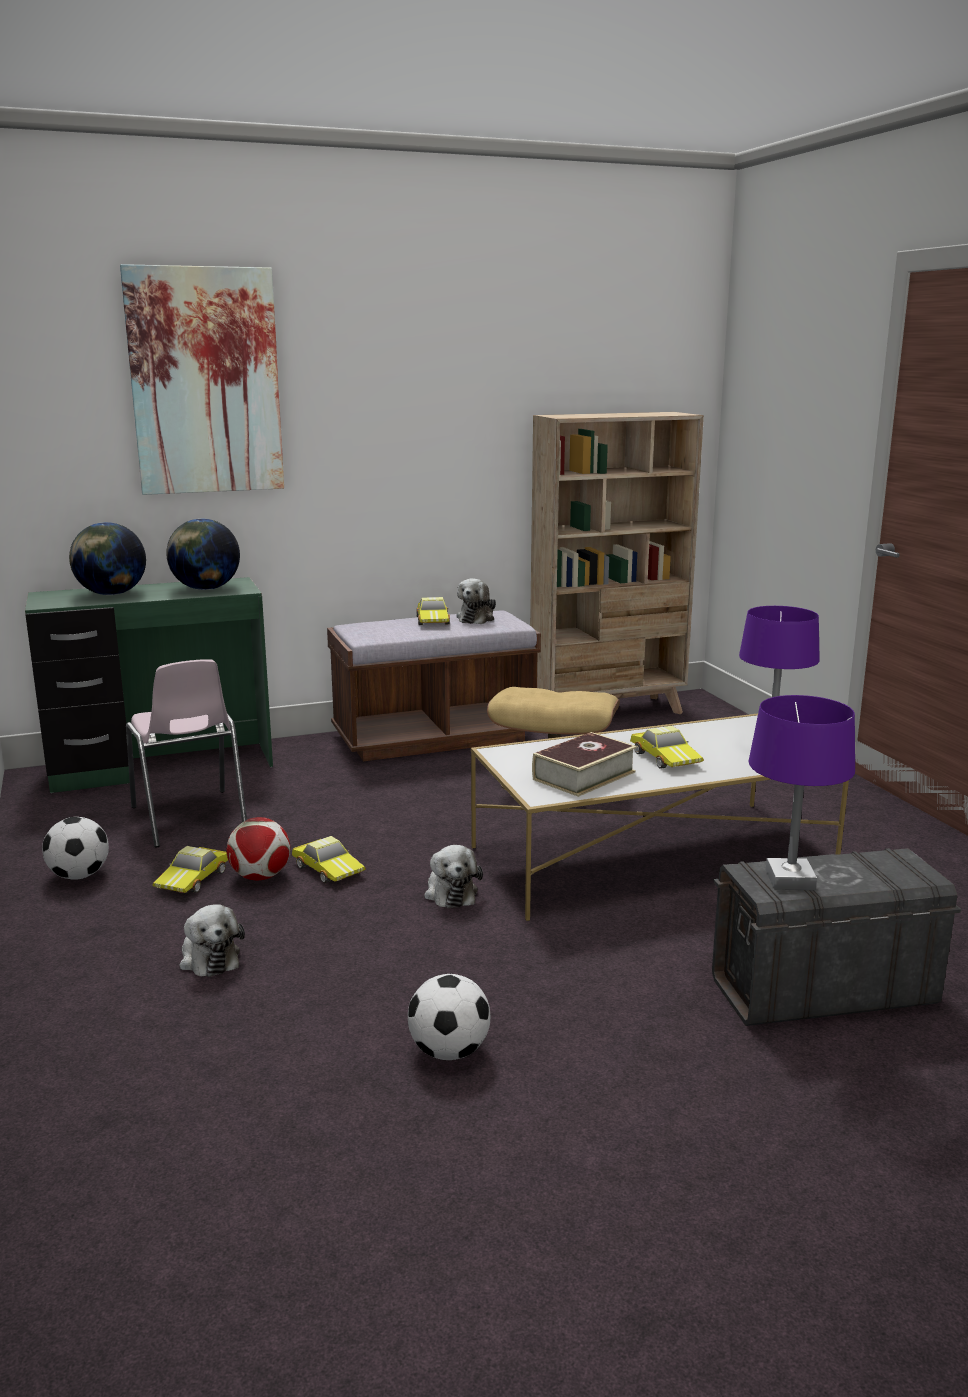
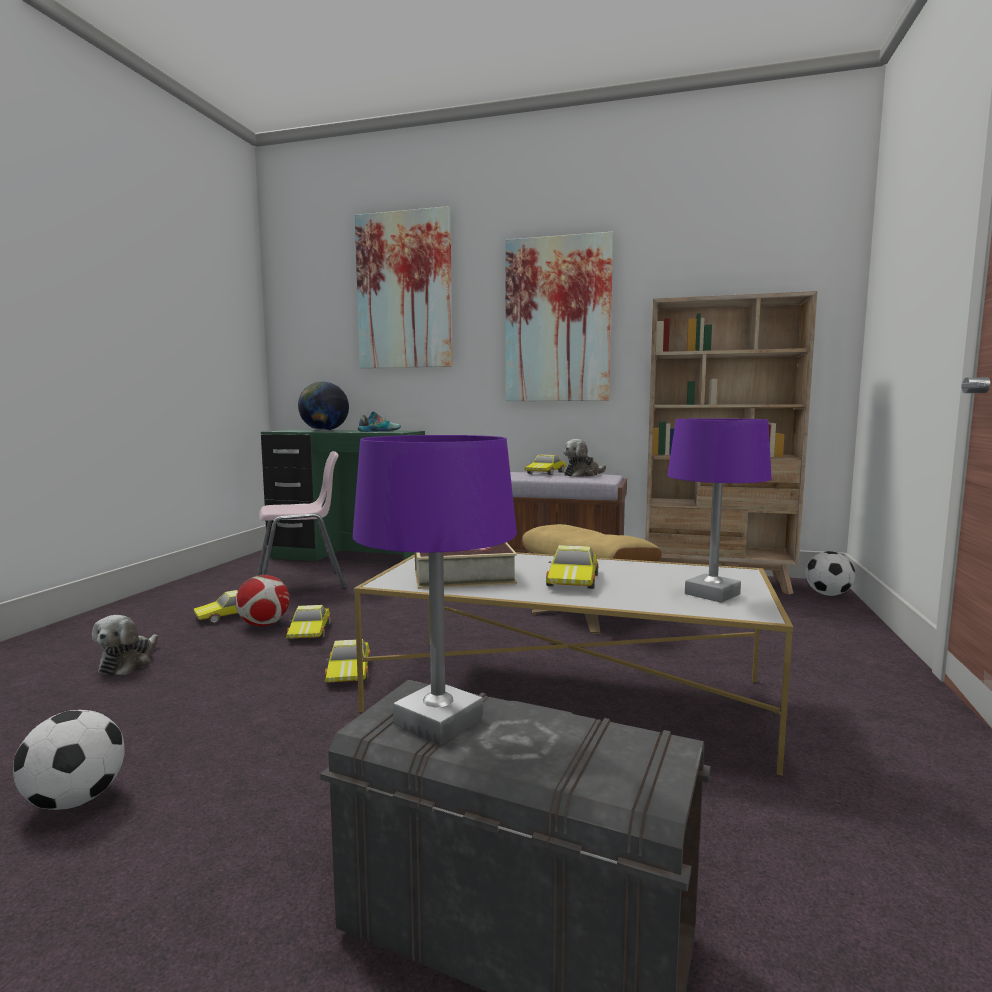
camera: 35 degrees right, 10 degrees down
(79, 876) = (186, 598): football -> football (828, 594)
(189, 819) = (301, 584): pink chair -> pink chair turned 120 degrees counterclockwise
(205, 589) = (378, 431): globe -> shoe
(420, 426) = (557, 320): none -> picture
(450, 892) = (350, 671): plush toy -> toy car

